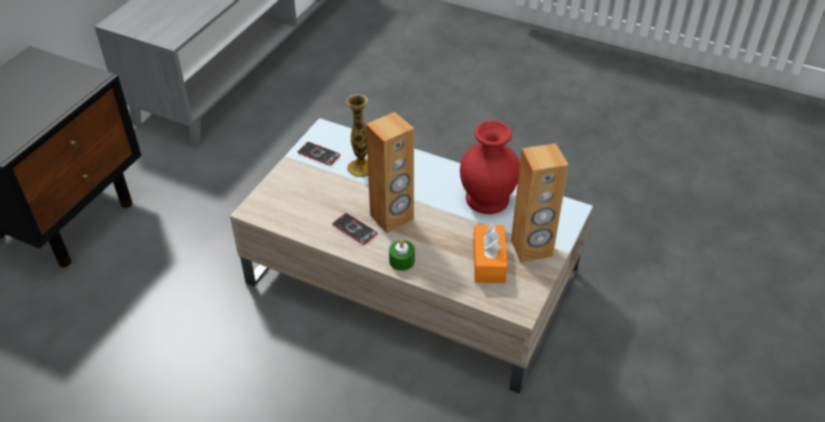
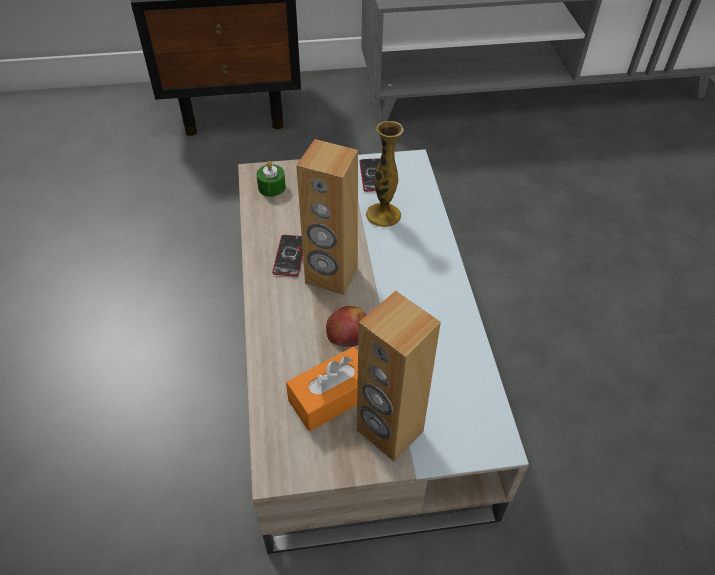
camera: 55 degrees right, 5 degrees up
(401, 261) = (273, 317): green candle -> green candle (271, 187)
(446, 231) = (348, 332): none -> apple
(487, 197) = (438, 343): red vase -> none

